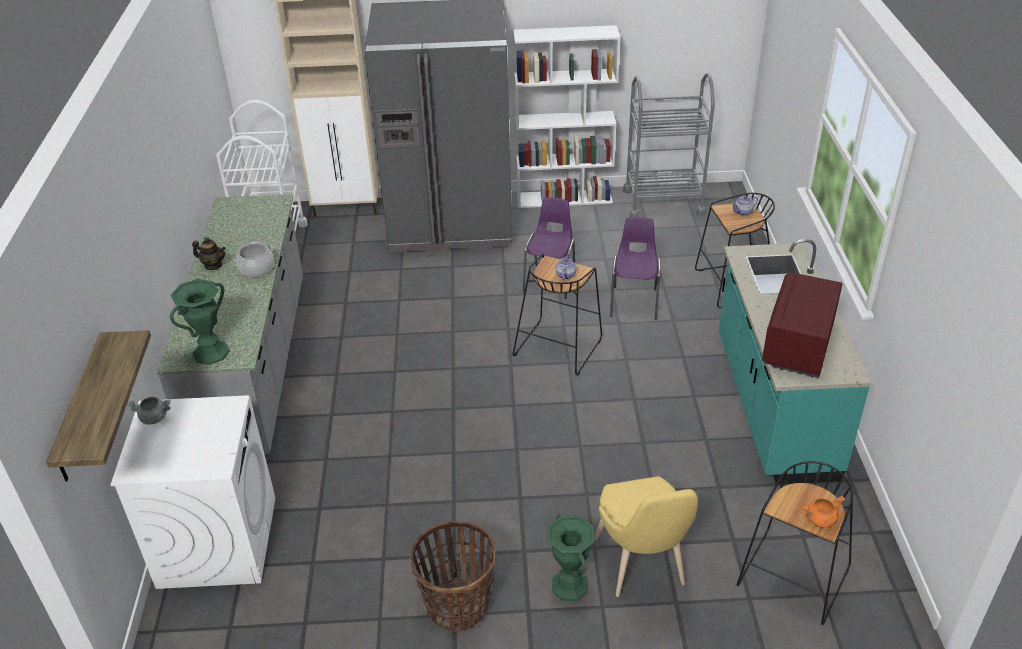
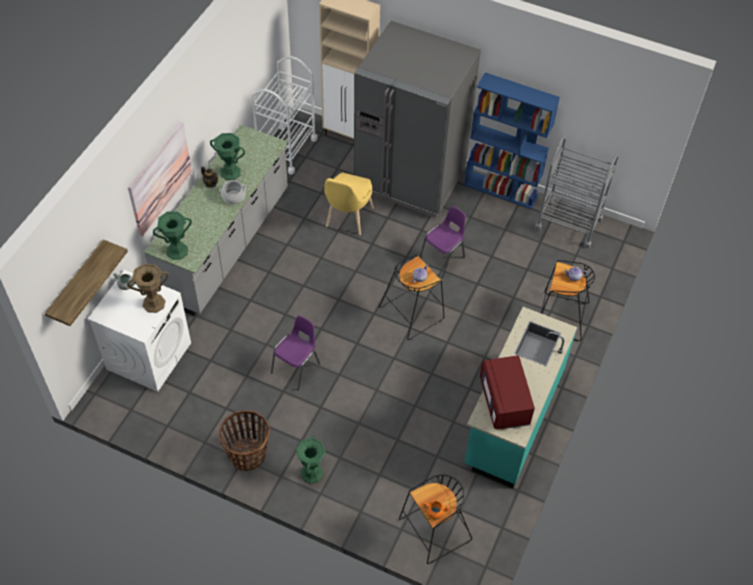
camera: 25 degrees right, 15 degrees up
(146, 247) = (159, 178): none -> picture
(215, 423) = (154, 303): none -> brown vase
(234, 246) = (230, 172): none -> green vase
(565, 198) = (501, 190): white bookcase -> blue bookcase
(634, 302) = (485, 300): purple chair -> purple chair (297, 368)
(642, 567) = (357, 482): yellow chair -> yellow chair (347, 220)
(798, 345) = (505, 402): red microwave -> red microwave turned 60 degrees counterclockwise

